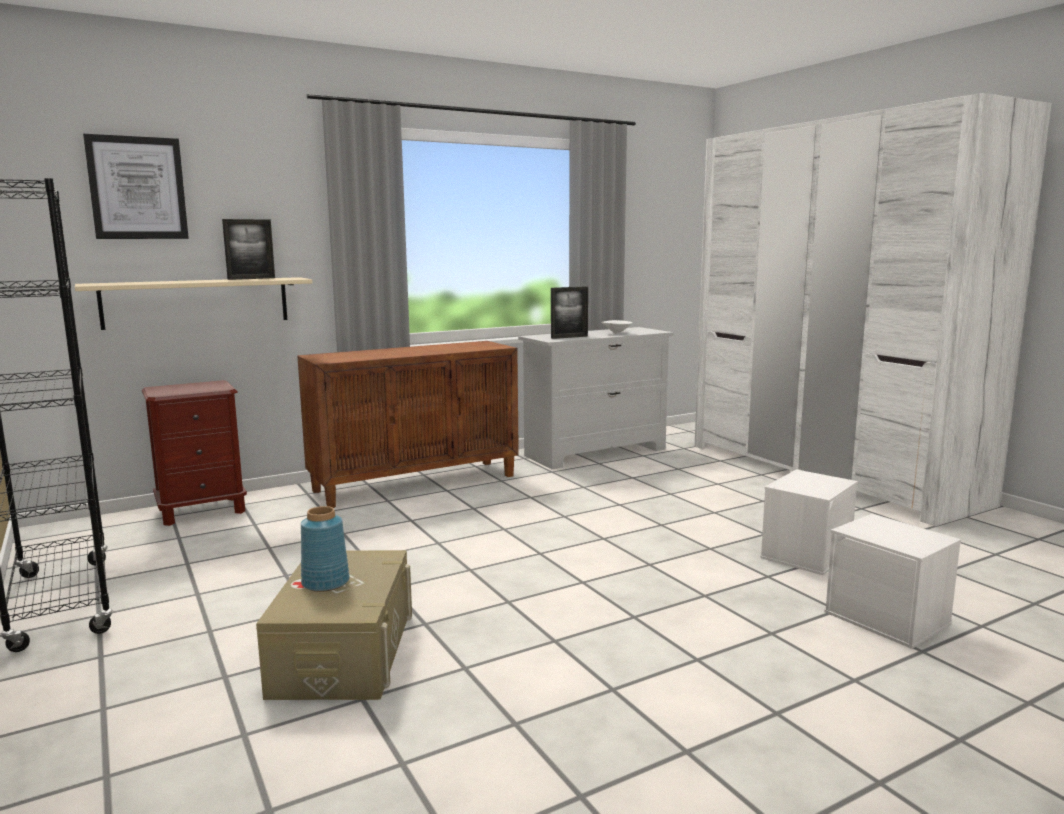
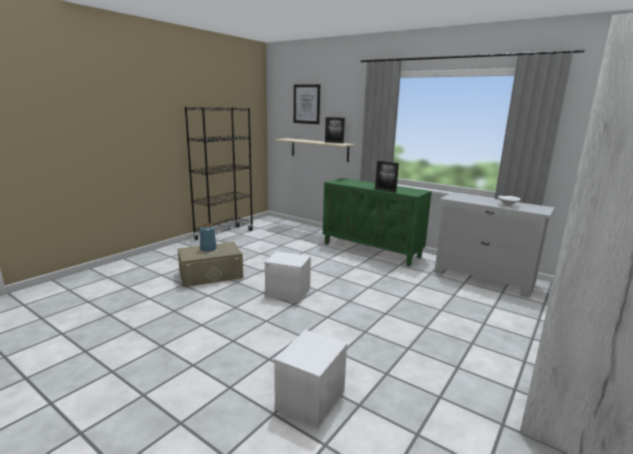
camera: 65 degrees right, 5 degrees up
(202, 511) = (302, 229): brown nightstand -> none
(416, 483) = (372, 250): brown cabinet -> green cabinet
(569, 337) = (467, 199): picture frame -> picture frame (385, 190)
(805, 554) = (388, 365): white storage box -> white storage box (288, 292)

